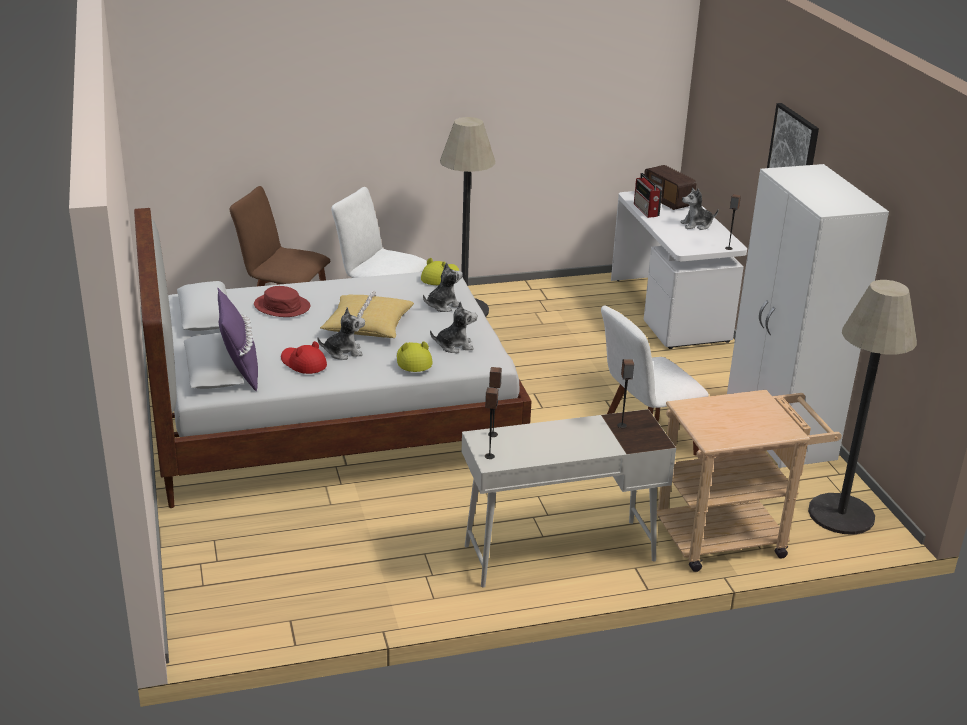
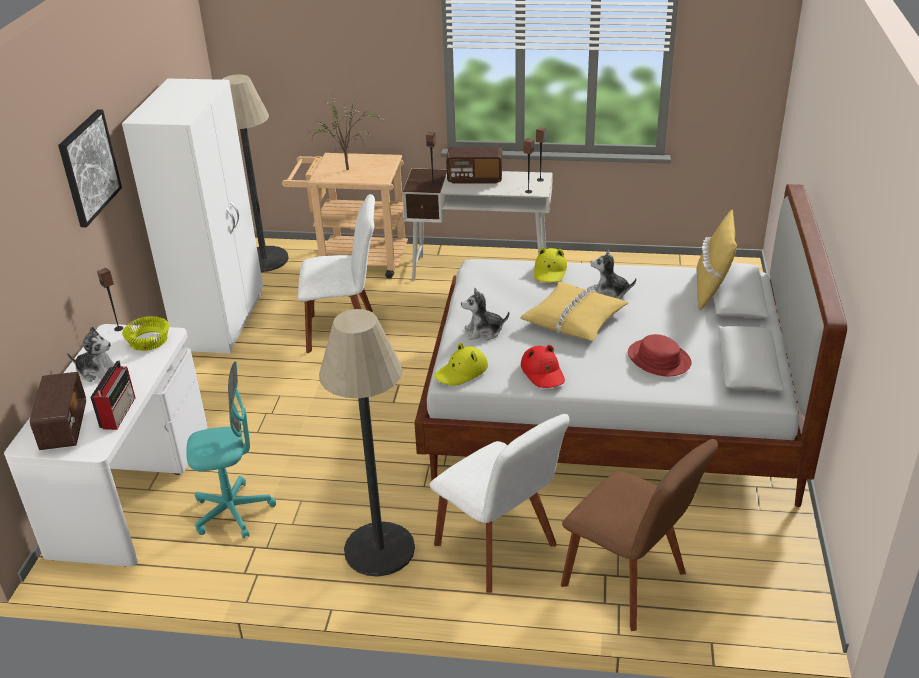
camera: 155 degrees left, 5 degrees up
(240, 372) = (711, 290): purple pillow -> yellow pillow
(303, 363) = (651, 289): red hat -> red hat (543, 372)
(454, 346) = (503, 281): plush toy -> none
(576, 443) = (475, 179): none -> radio
(582, 311) = (233, 512): none -> turquoise office chair
(692, 244) = (148, 341): none -> yellow bowl
(739, 413) = (349, 170): none -> potted plant

